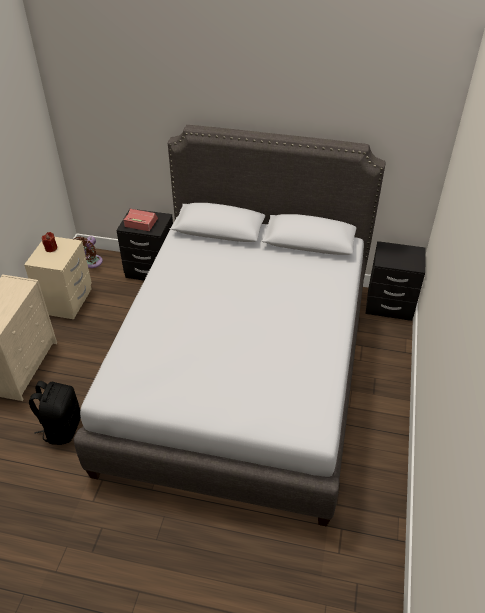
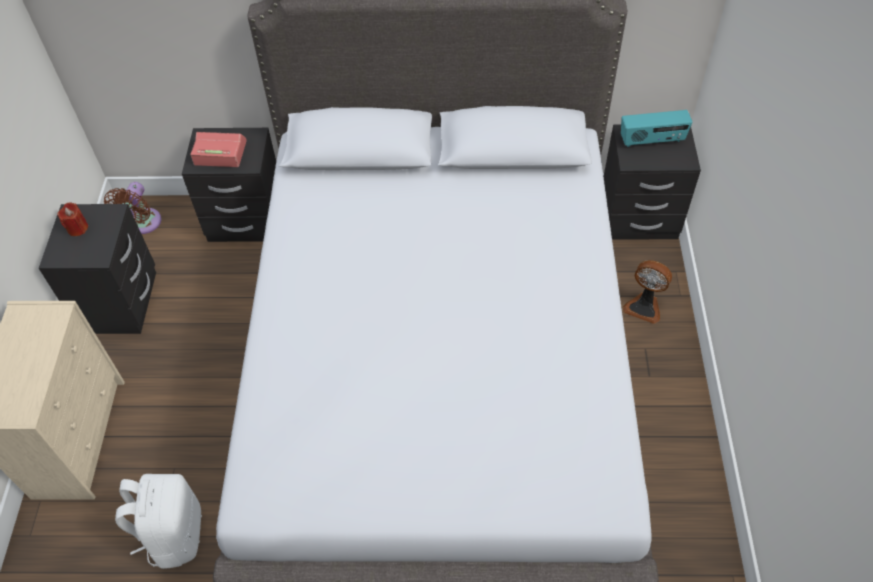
camera: 10 degrees left, 10 degrees up
(62, 428) = (174, 534): black backpack -> white backpack
(66, 301) = (120, 302): beige nightstand -> black nightstand
(380, 354) = (644, 306): none -> fan
(399, 253) = (652, 140): none -> radio

